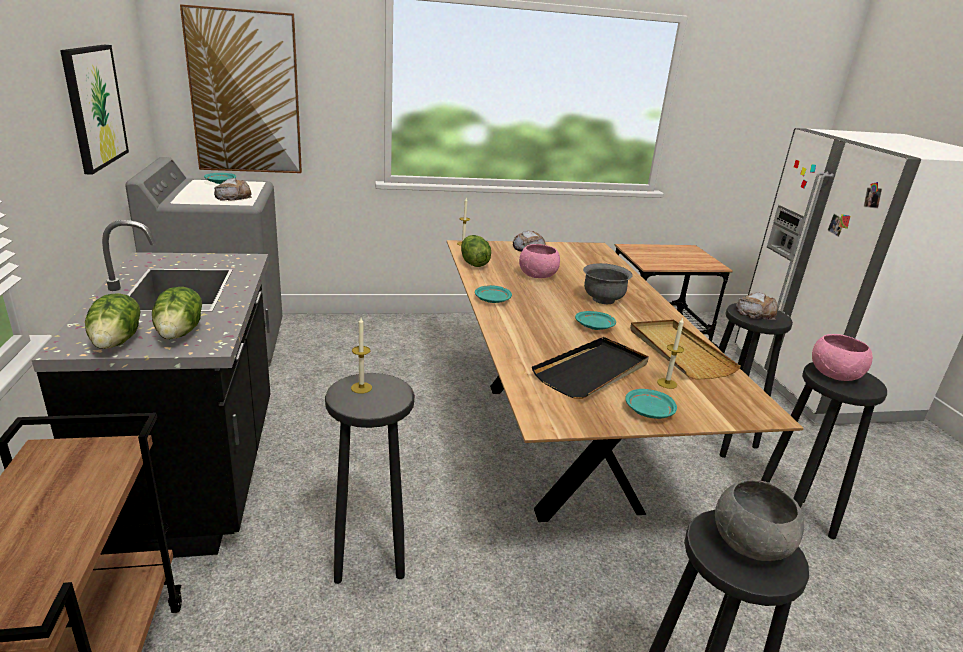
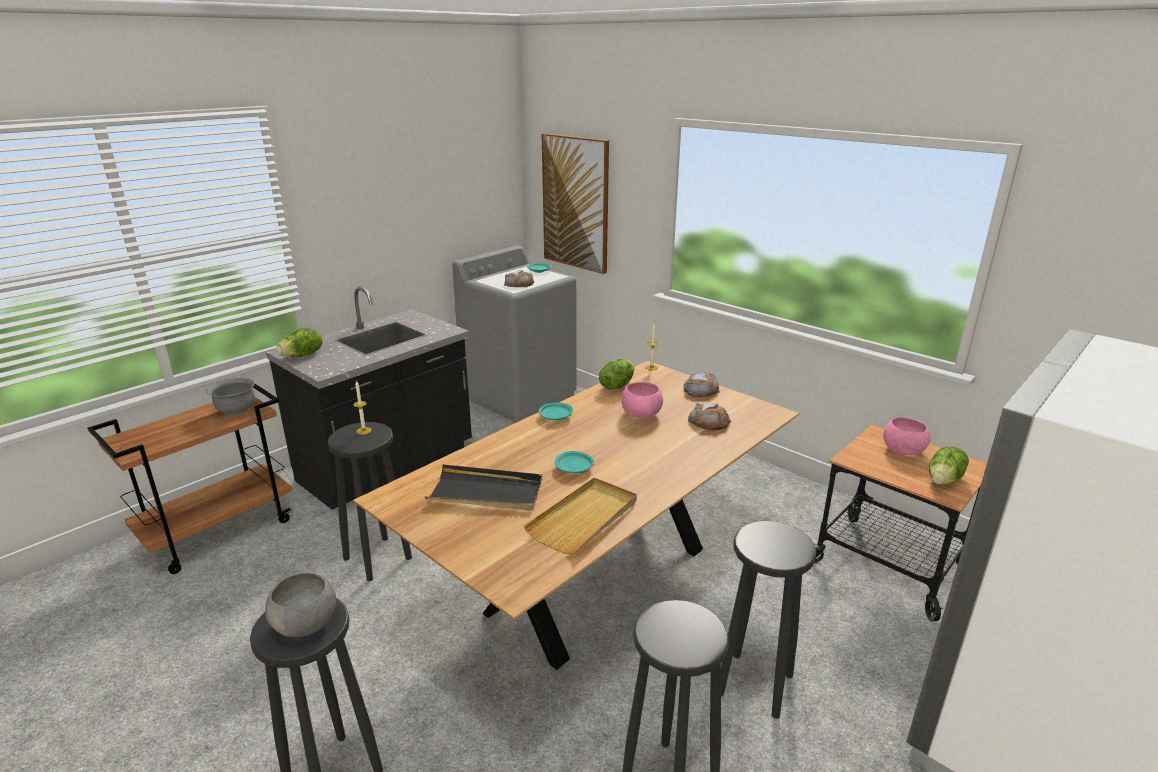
camera: 55 degrees right, 0 degrees up
(94, 106) = (431, 210): picture -> none
(180, 332) = (329, 361): lettuce -> lettuce (944, 480)
(603, 299) = (641, 455): grey bowl -> grey bowl (236, 411)
(648, 411) = (448, 533): turquoise plate -> none
(667, 383) = (509, 529): candle -> none
(755, 312) = (774, 540): bread -> bread (709, 421)
(835, 375) = (678, 623): pink bowl -> pink bowl (903, 450)

